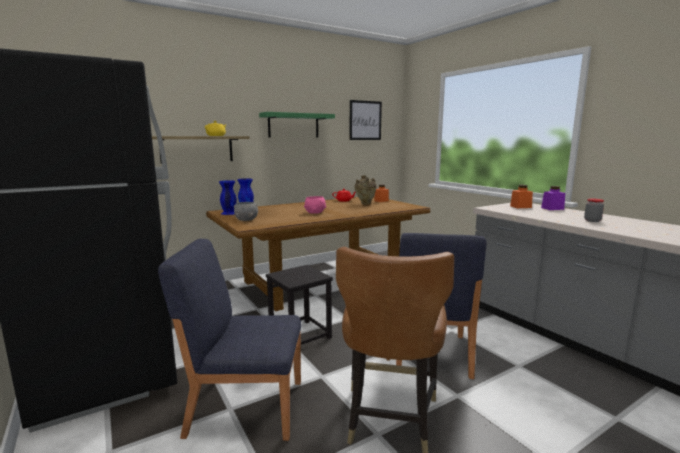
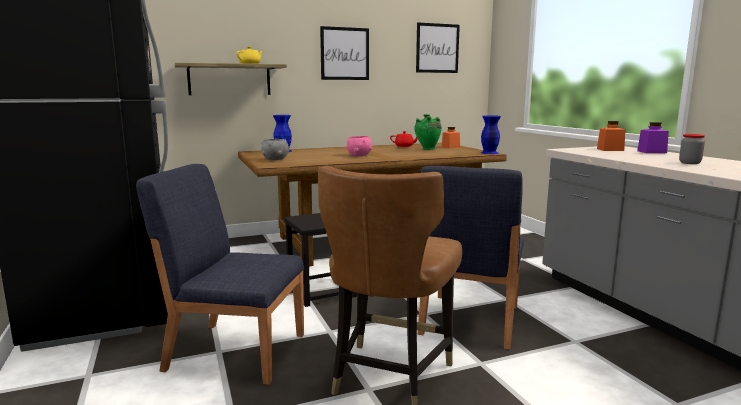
camera: 10 degrees right, 0 degrees up
(228, 213) = (260, 153): blue vase -> blue vase (489, 153)
(293, 125) = (345, 53): green shelf -> picture
(365, 204) = (427, 149): beige vase -> green vase

